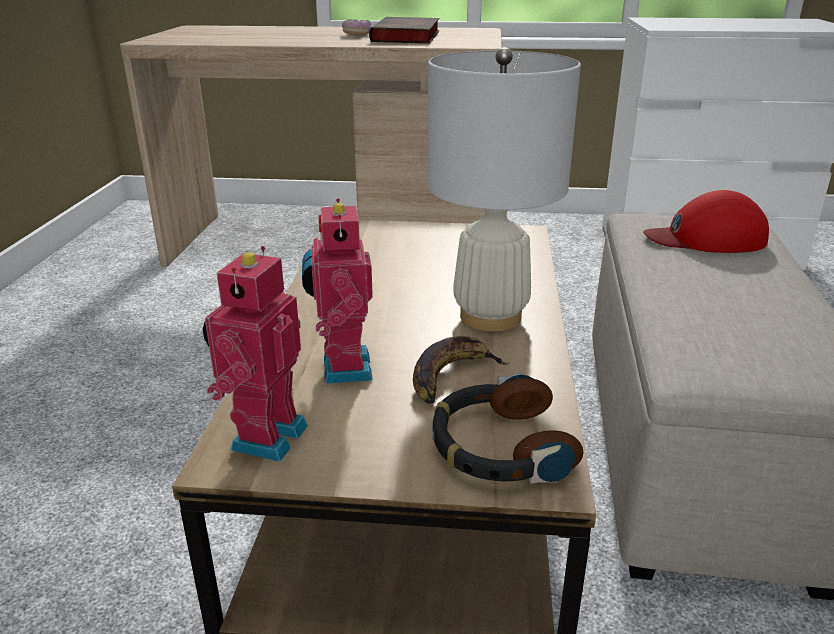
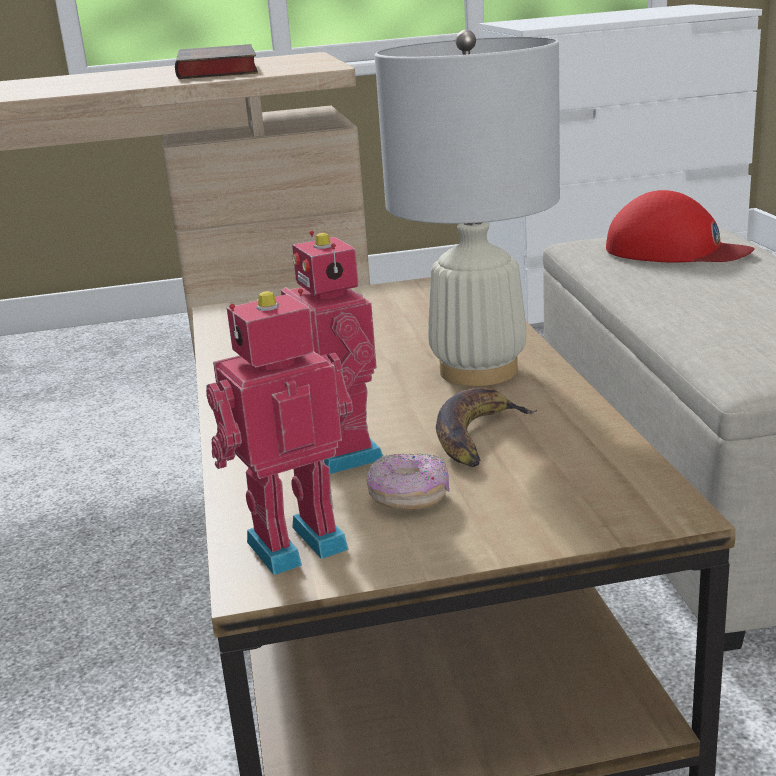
camera: 15 degrees left, 5 degrees down
(265, 436) = (294, 542): toy robot -> toy robot turned 60 degrees clockwise
(356, 35) = (146, 75): donut -> donut (408, 499)
(499, 446) = (585, 491): headphones -> none
(706, 238) = (675, 250): red cap -> red cap turned 135 degrees counterclockwise

